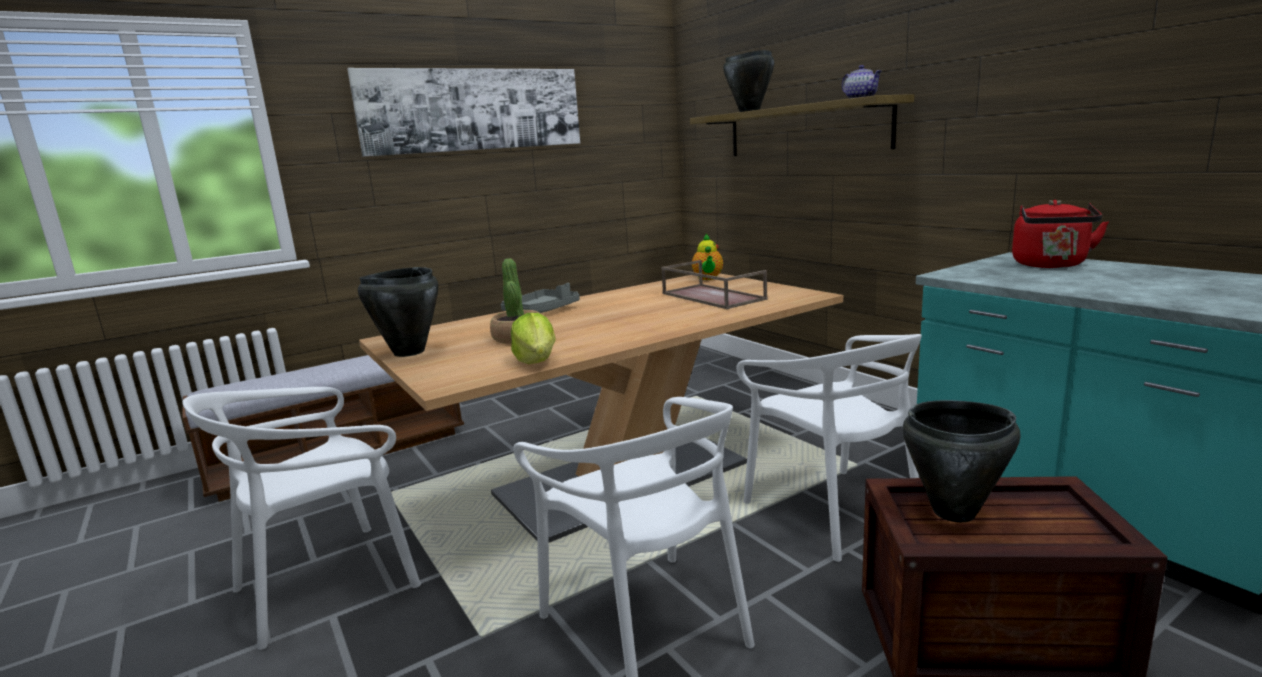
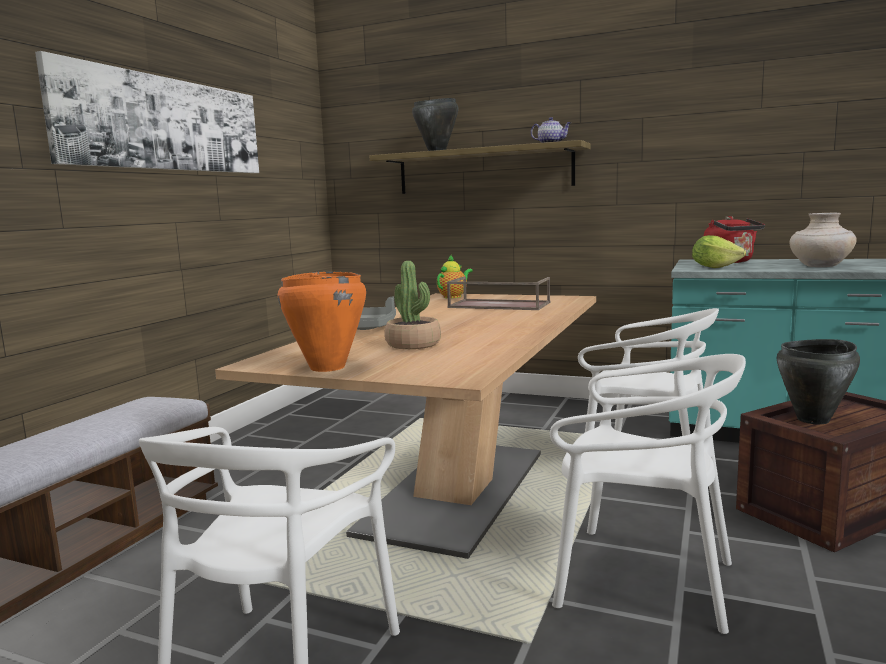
camera: 35 degrees left, 5 degrees down
(408, 352) = (327, 367): black cooking pot -> orange cooking pot
(536, 361) = (491, 353): lettuce -> lettuce (714, 267)
(708, 278) = (453, 296): teapot -> teapot turned 105 degrees counterclockwise
(1147, 289) = (820, 266): none -> beige vase

